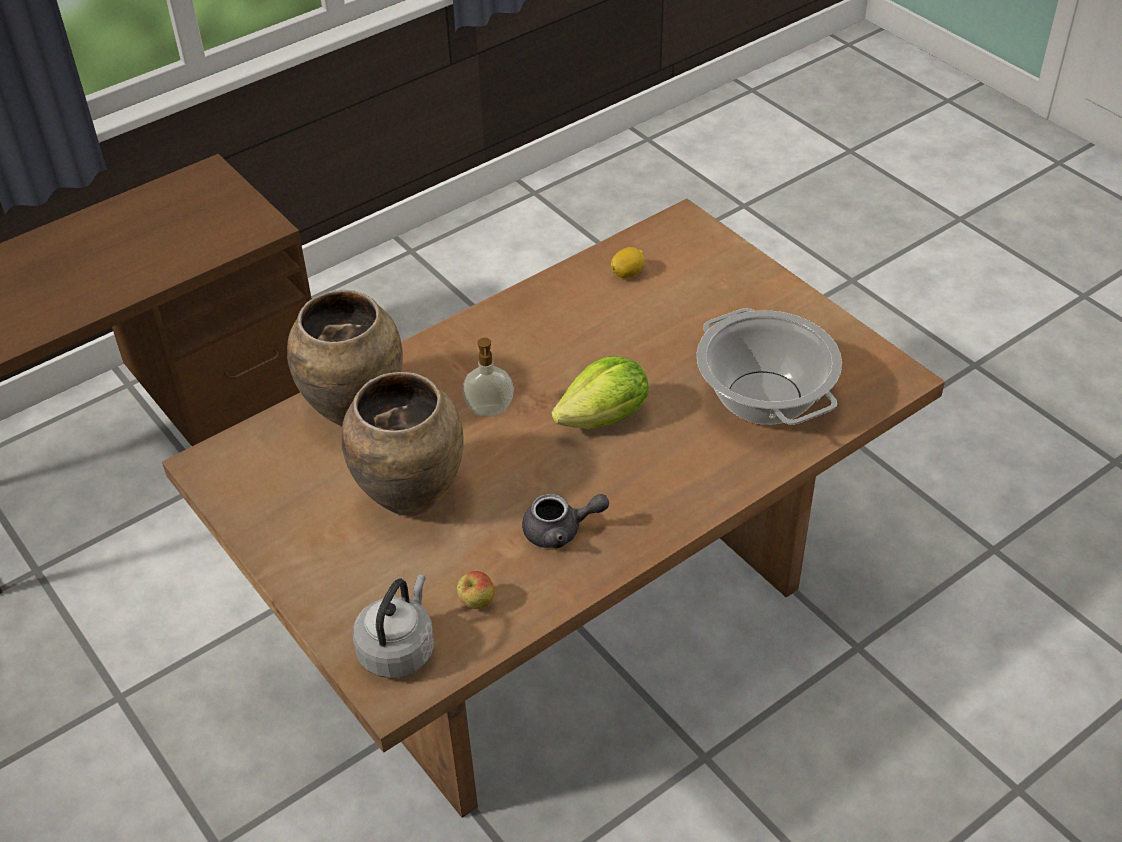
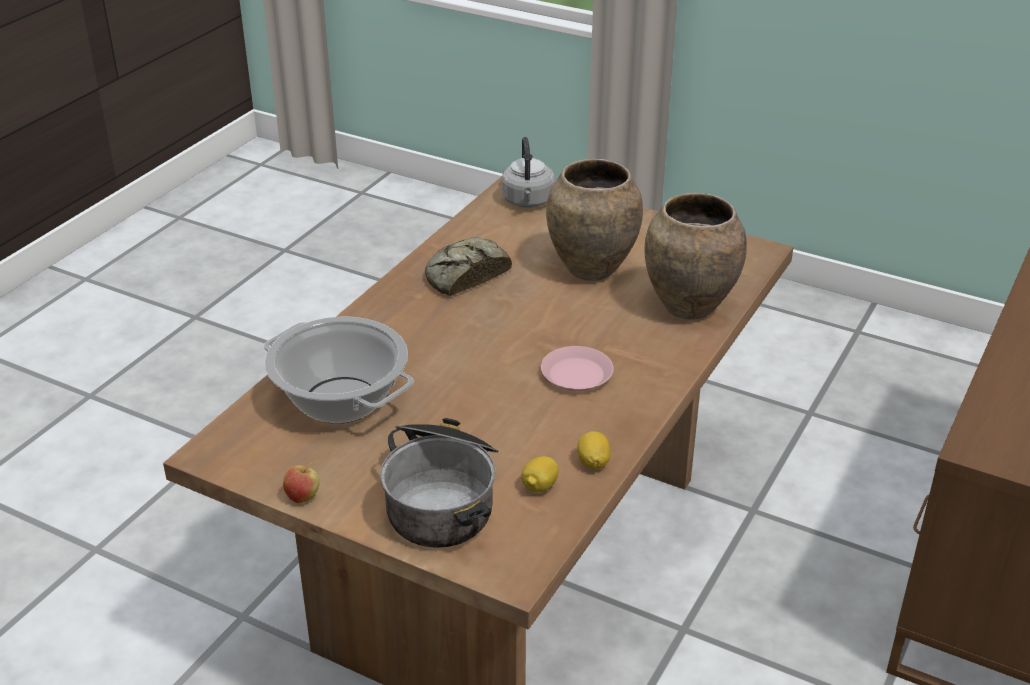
camera: 155 degrees right, 10 degrees down
(476, 603) = (496, 230): apple -> apple (303, 497)
(489, 411) = (579, 332): soap dispenser -> none
(527, 363) = (577, 375): none -> pink plate
(560, 531) = (464, 275): grey teapot -> bread
(572, 280) = (593, 462): none -> lemon
(605, 418) = (477, 351): lettuce -> none
(709, 284) = (443, 499): none -> cooking pot

